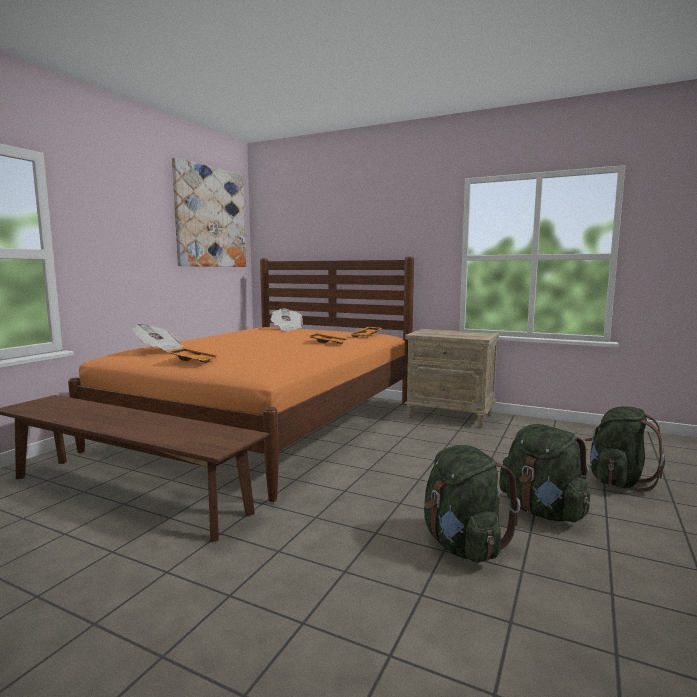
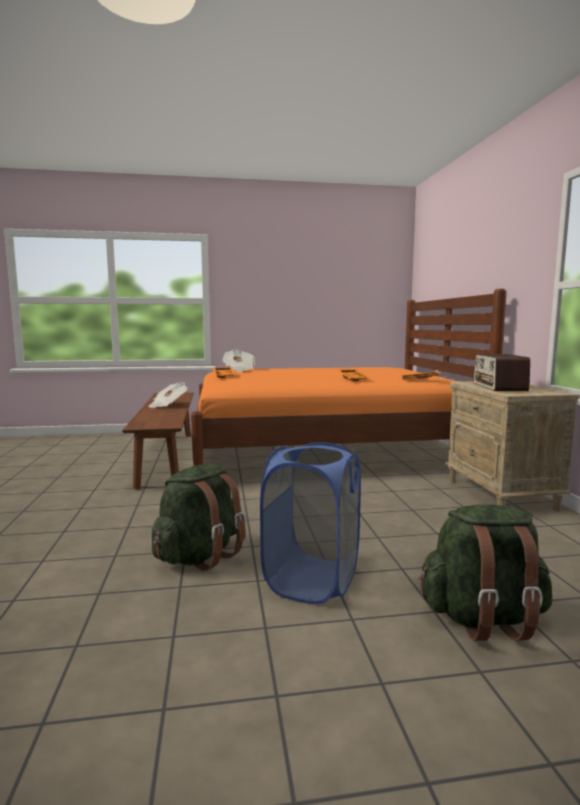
camera: 55 degrees right, 0 degrees up
(211, 217) = (358, 264): picture -> none
(287, 329) = (389, 369): newspaper -> newspaper (168, 405)
(451, 334) = (499, 387): none -> radio
(542, 511) = (312, 580): green backpack -> blue laundry basket

